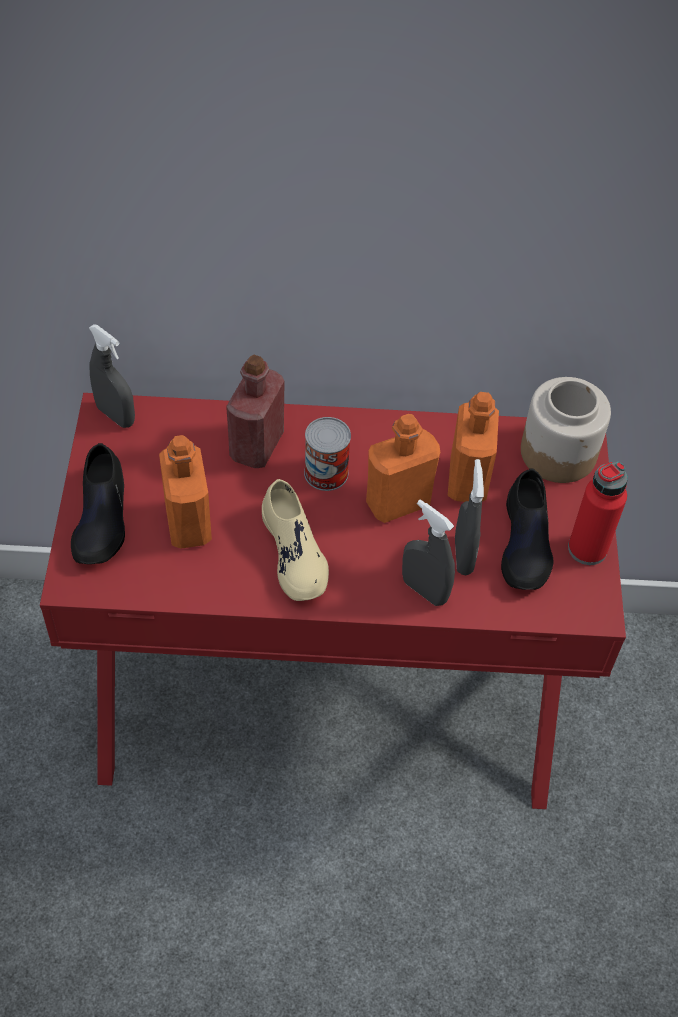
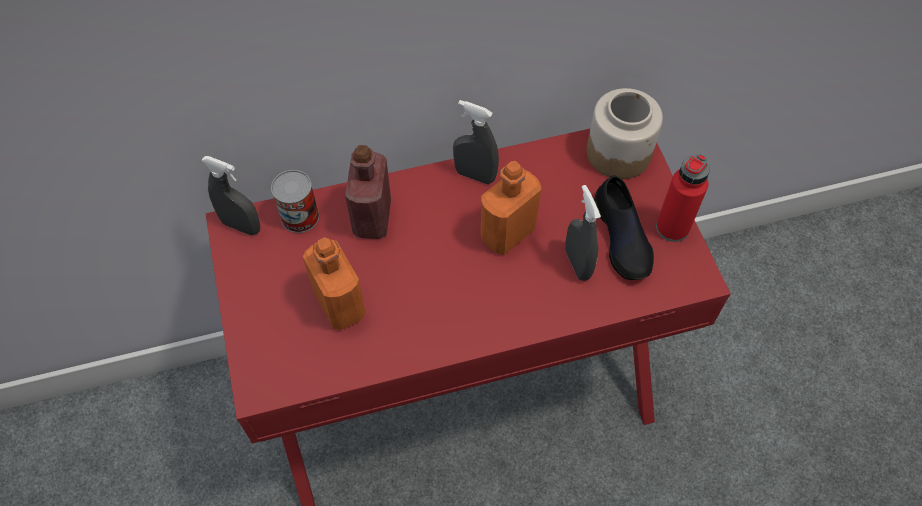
camera: 15 degrees left, 5 degrees up
(101, 518) = (262, 322): black shoe -> none
(294, 552) = (439, 303): beige shoe -> none
(326, 473) = (439, 225): can -> can (300, 216)
(424, 590) = (557, 303): grey spray bottle -> grey spray bottle (475, 175)
(467, 480) = (556, 197): orange bottle -> none

